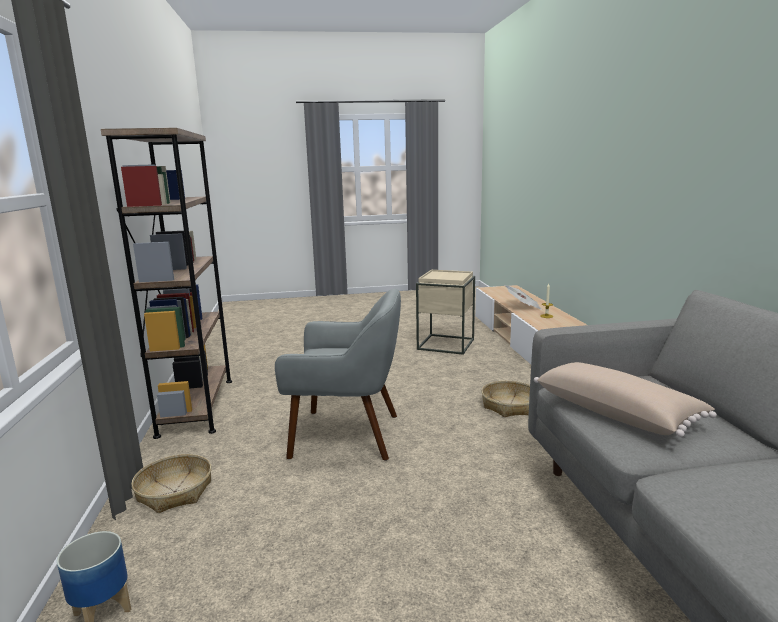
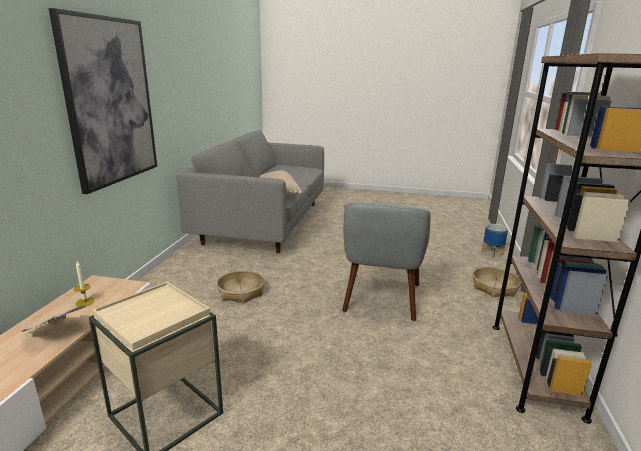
camera: 160 degrees left, 5 degrees up
(348, 435) = (380, 298): grey armchair -> grey armchair turned 105 degrees counterclockwise
(655, 180) = (110, 102): none -> picture

